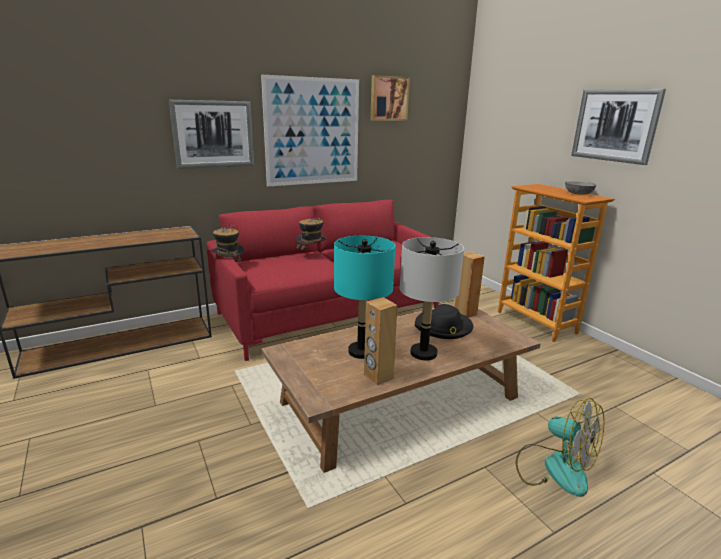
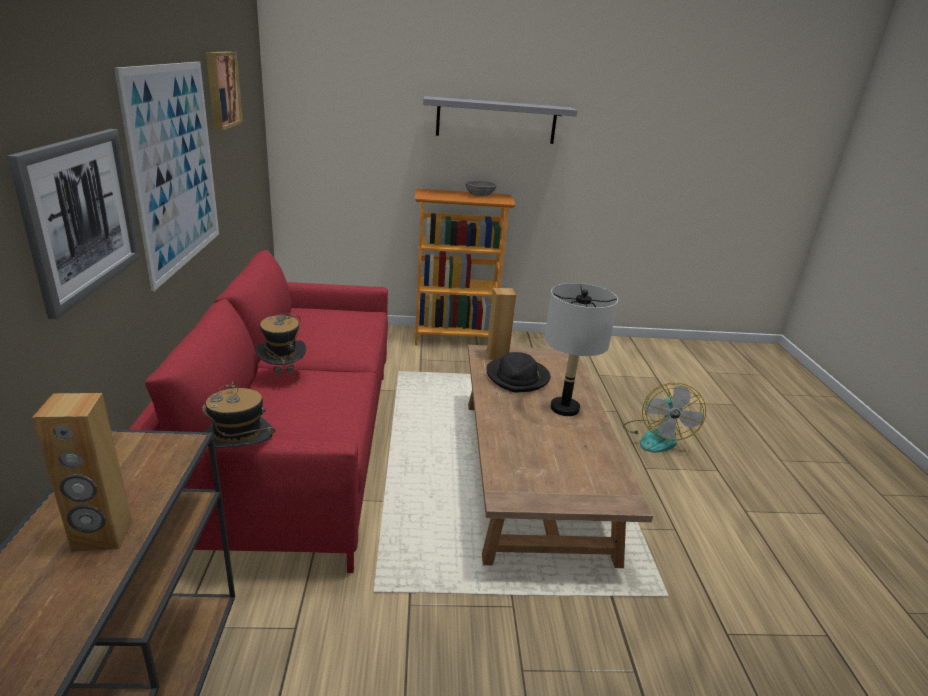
camera: 65 degrees left, 5 degrees up
(362, 352) = (541, 441): turquoise table lamp -> none
(378, 376) = (596, 449): brown speaker -> brown speaker (102, 536)
(554, 468) = (656, 437): fan -> fan turned 120 degrees clockwise
(615, 125) = (496, 120): picture -> grey shelf

